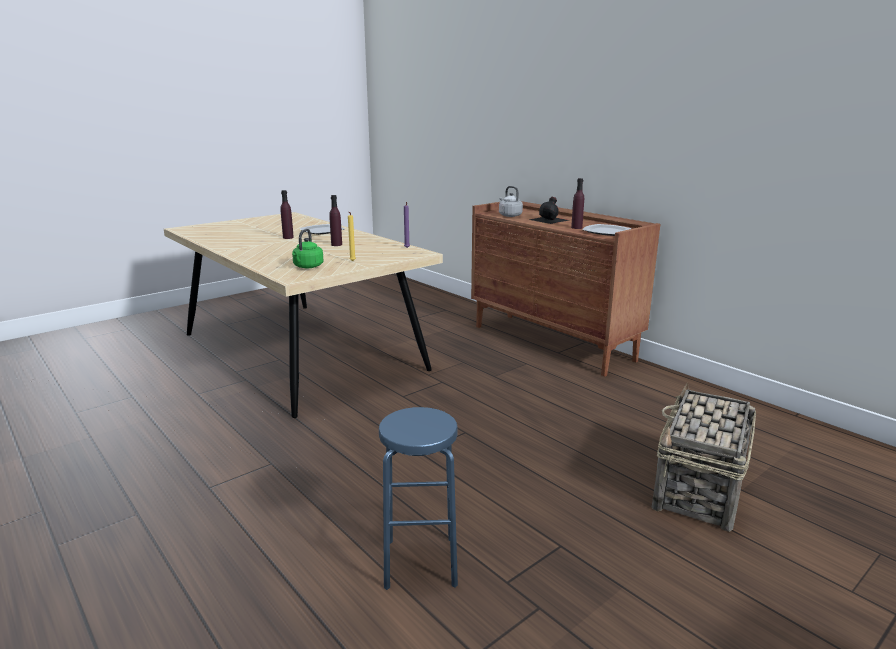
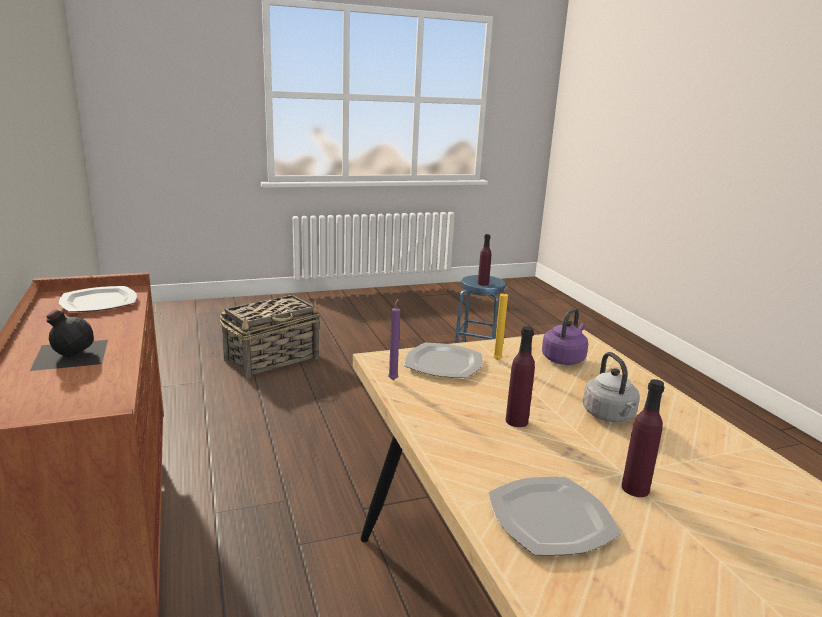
camera: 160 degrees left, 0 degrees up
(307, 267) = (564, 359): green kettle -> purple kettle
(385, 256) = (442, 364): none -> plate
(509, 215) = (93, 391): grey kettle -> grey kettle (609, 416)
(576, 227) = (105, 320): purple bottle -> purple bottle (483, 283)

